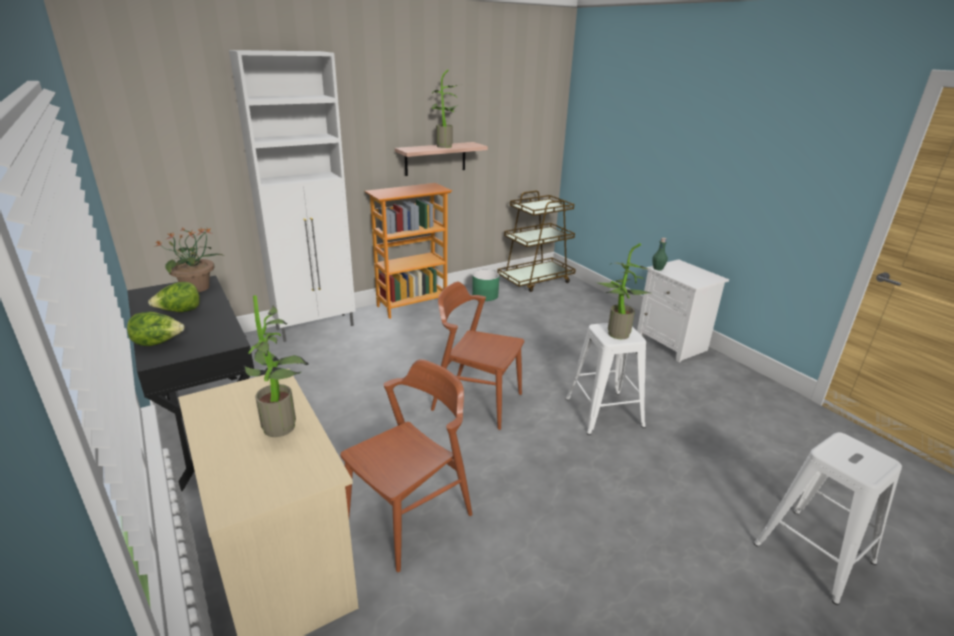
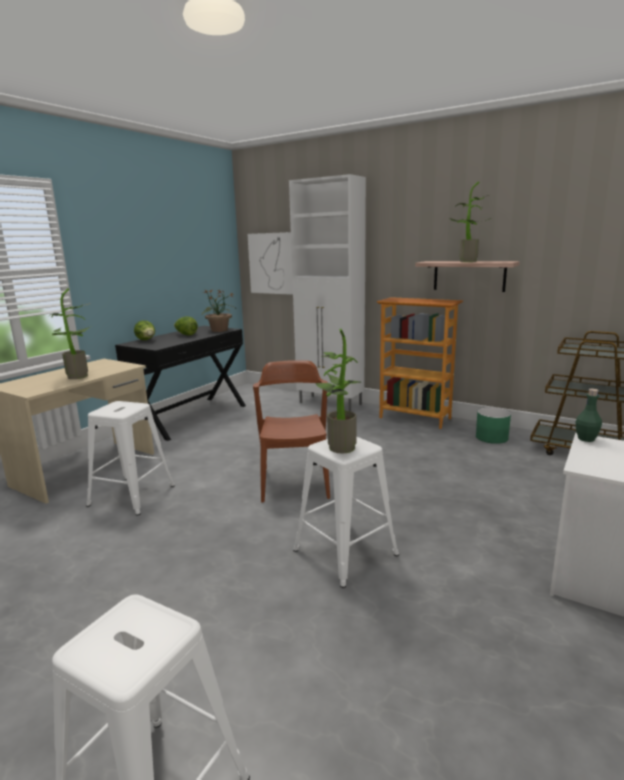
camera: 65 degrees right, 10 degrees down
(178, 168) = (274, 263): none -> picture
(410, 517) = (132, 496): brown chair -> white stool

